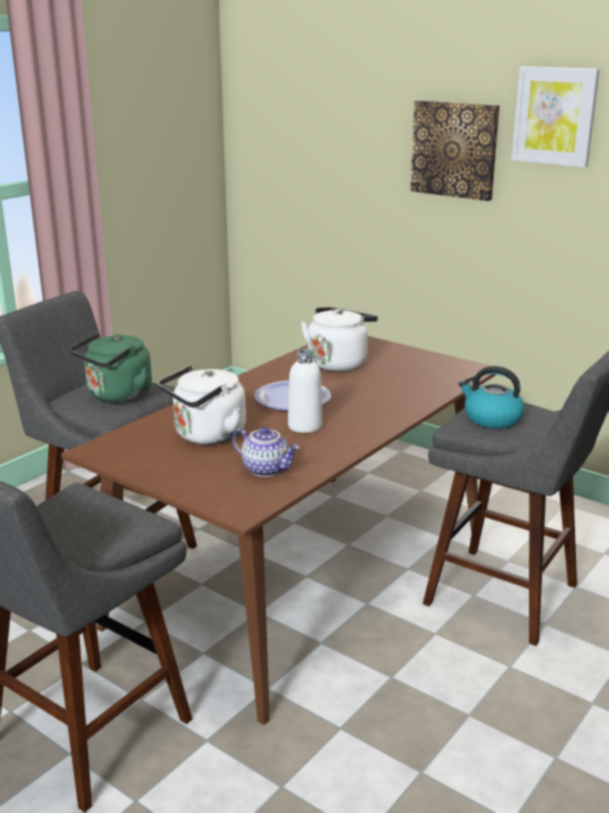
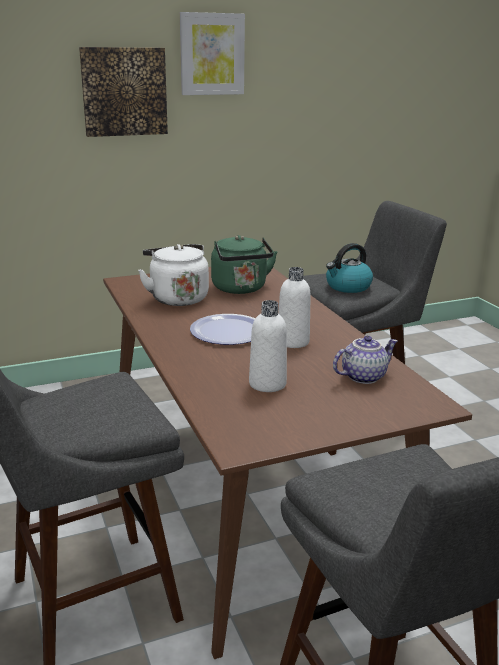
camera: 60 degrees left, 0 degrees up
(117, 396) = (104, 404): green kettle -> green kettle (240, 289)
(206, 436) = (267, 384): white kettle -> white bottle

